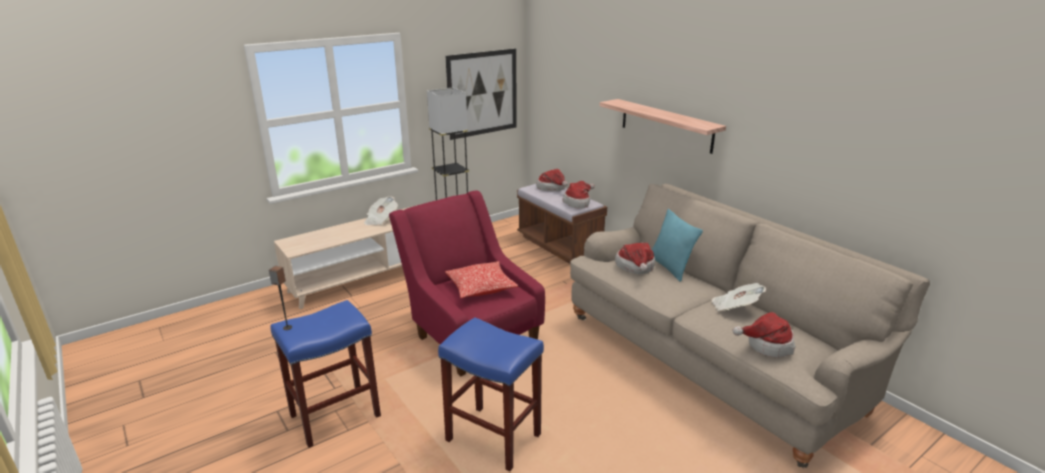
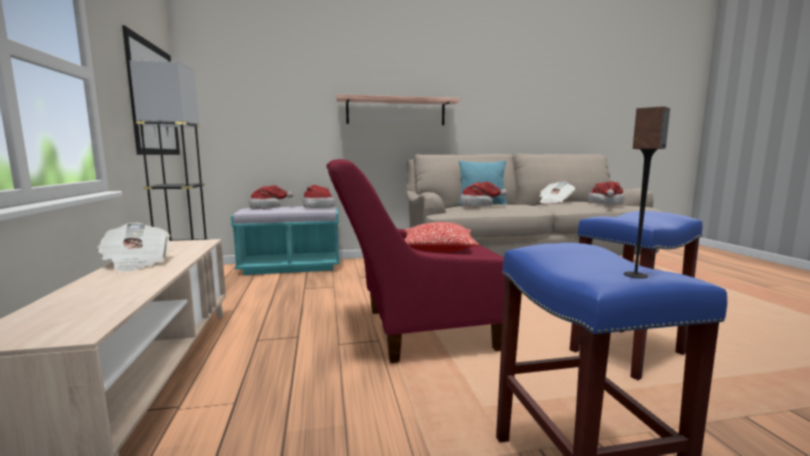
camera: 65 degrees left, 15 degrees down
(559, 245) = (290, 267): brown bench -> turquoise bench

